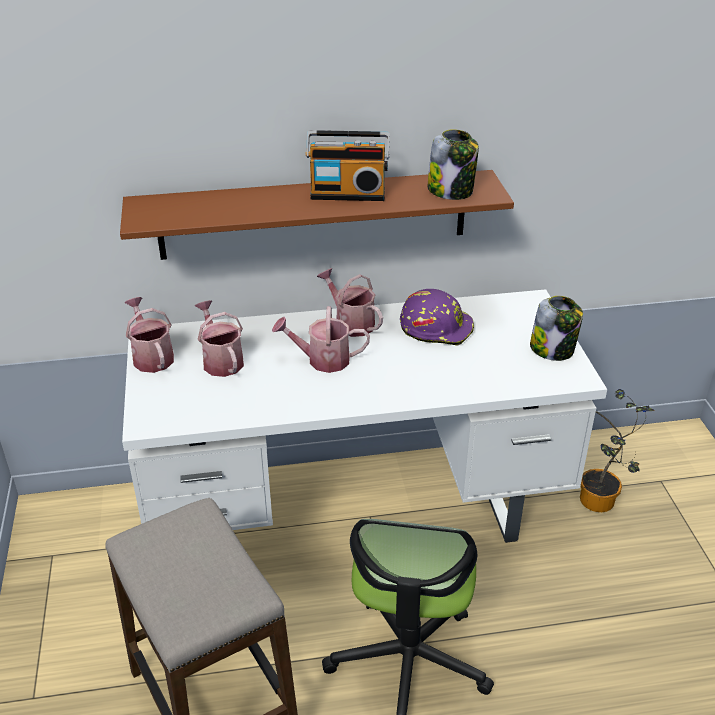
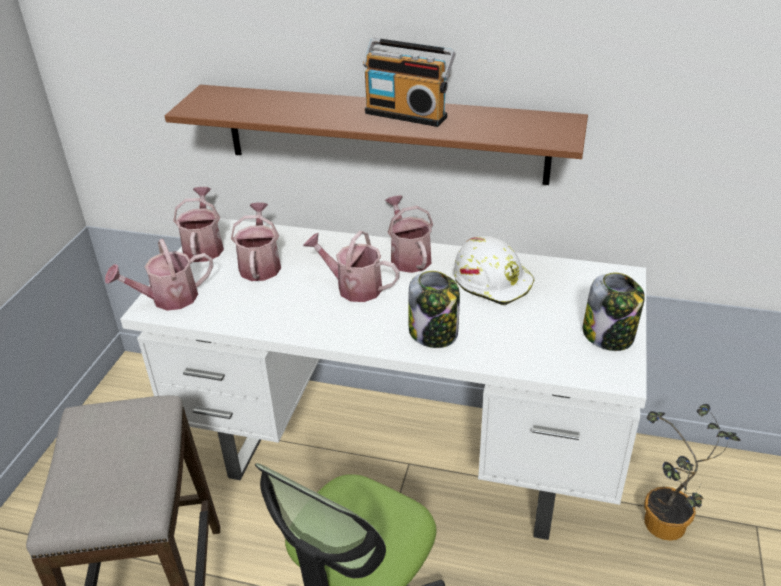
camera: 25 degrees right, 0 degrees up
(156, 412) = (168, 299): none -> watering can
(436, 327) = (493, 281): purple hard hat -> white hard hat
(451, 191) = (520, 128): jar -> jar (434, 333)

